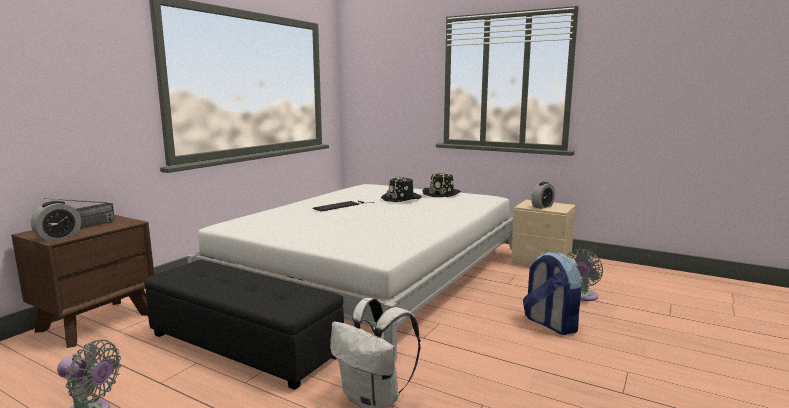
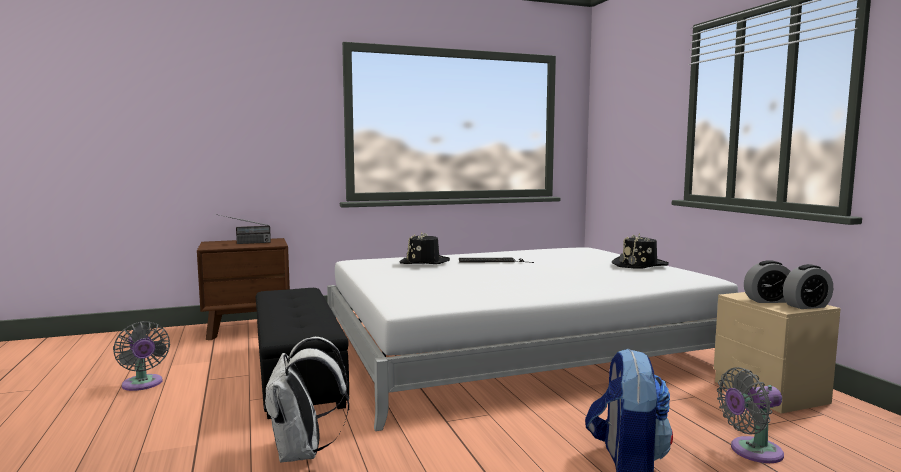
camera: 40 degrees right, 5 degrees down
(58, 237) = (215, 246): alarm clock -> alarm clock (806, 306)
(401, 198) = (577, 263): black hat -> black hat (424, 262)

